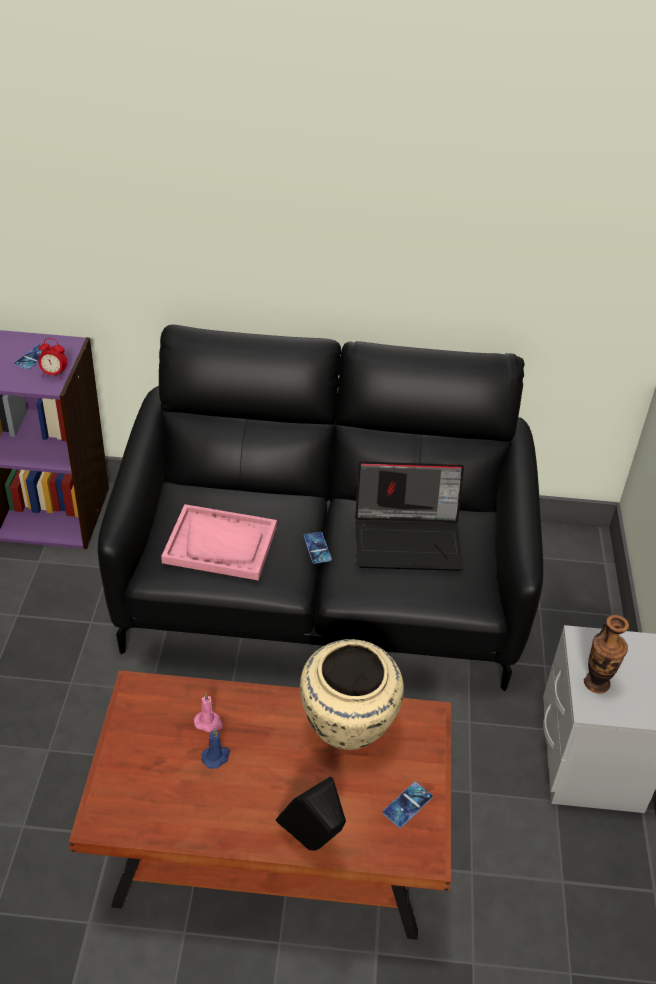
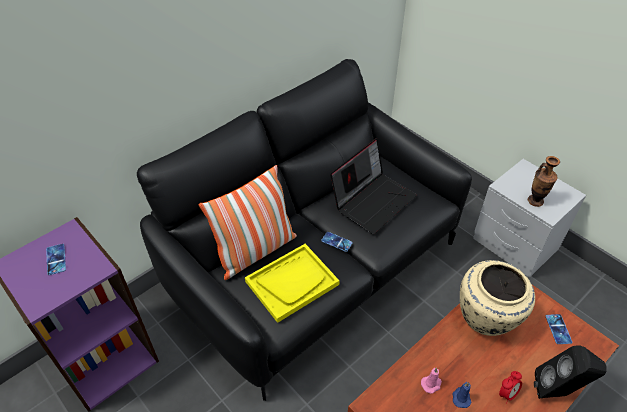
camera: 45 degrees left, 5 degrees up
(54, 374) = (90, 259): alarm clock -> alarm clock (507, 394)
(221, 544) = (292, 283): pink tray -> yellow tray
(231, 496) = (255, 251): none -> pillow

